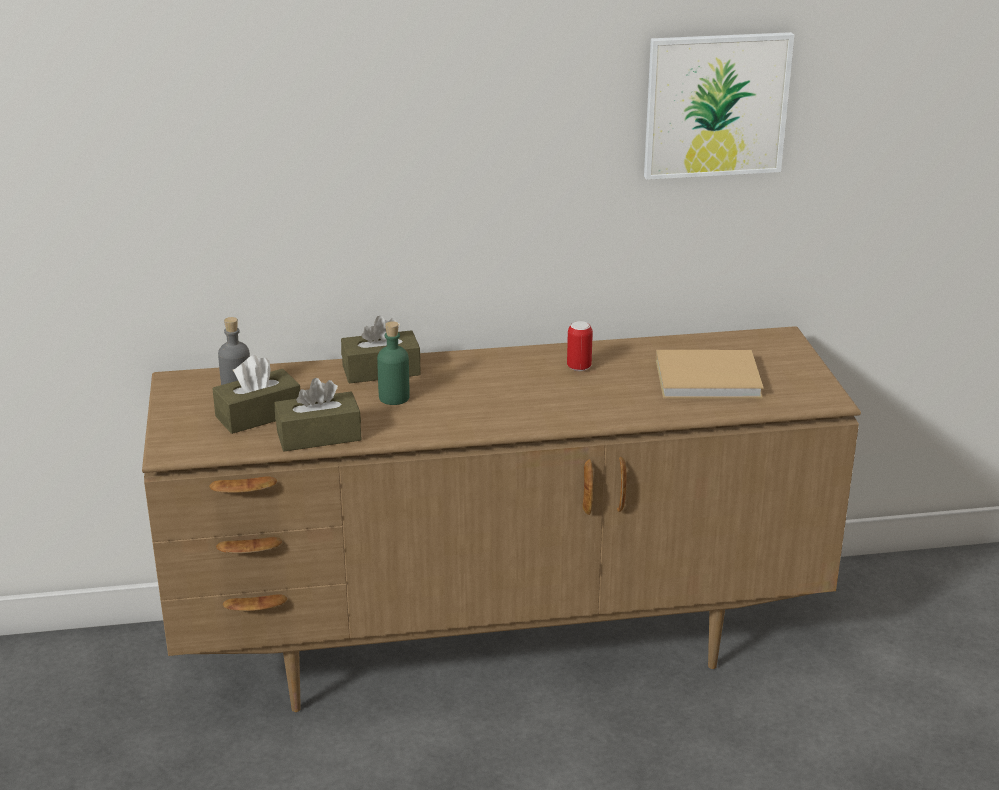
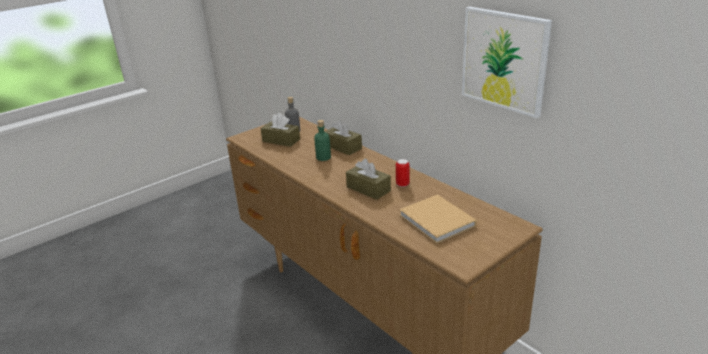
camera: 60 degrees right, 0 degrees up
(319, 436) = (276, 155): brown tissue box -> brown tissue box (368, 189)

